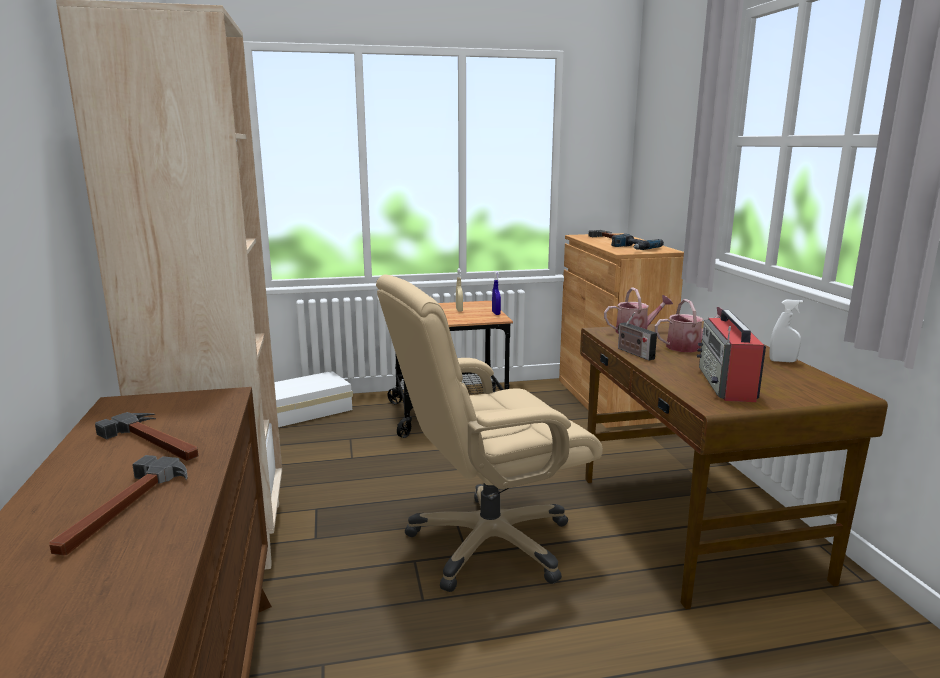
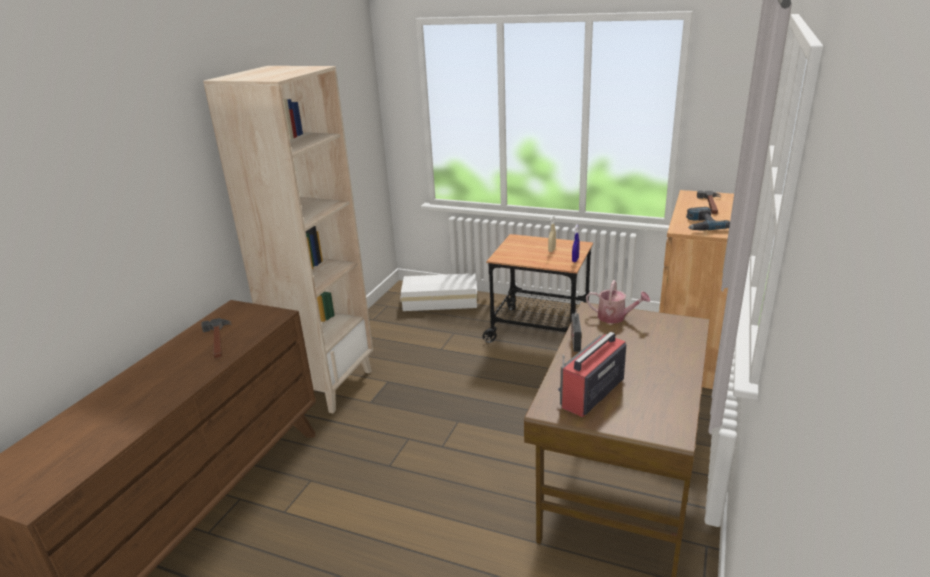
camera: 35 degrees right, 10 degrees up
(123, 509) = (168, 379): hammer -> none
(488, 543) = (461, 444): beige office chair -> none
(688, 347) = (630, 346): watering can -> none
(782, 361) = (683, 384): white spray bottle -> none

